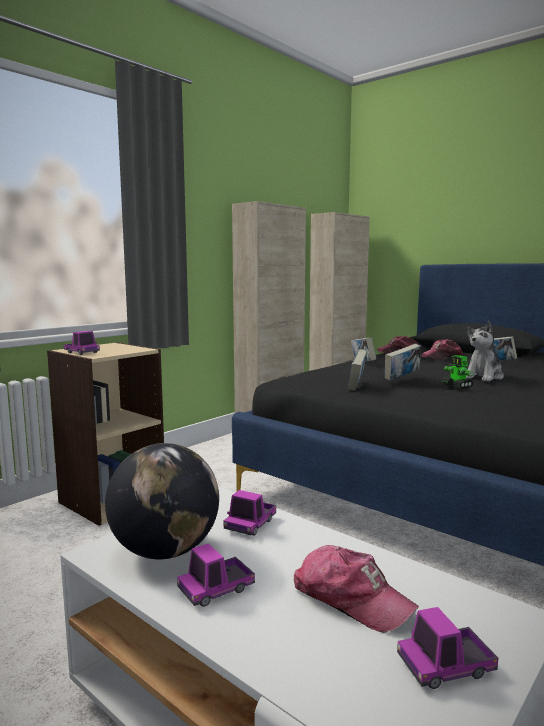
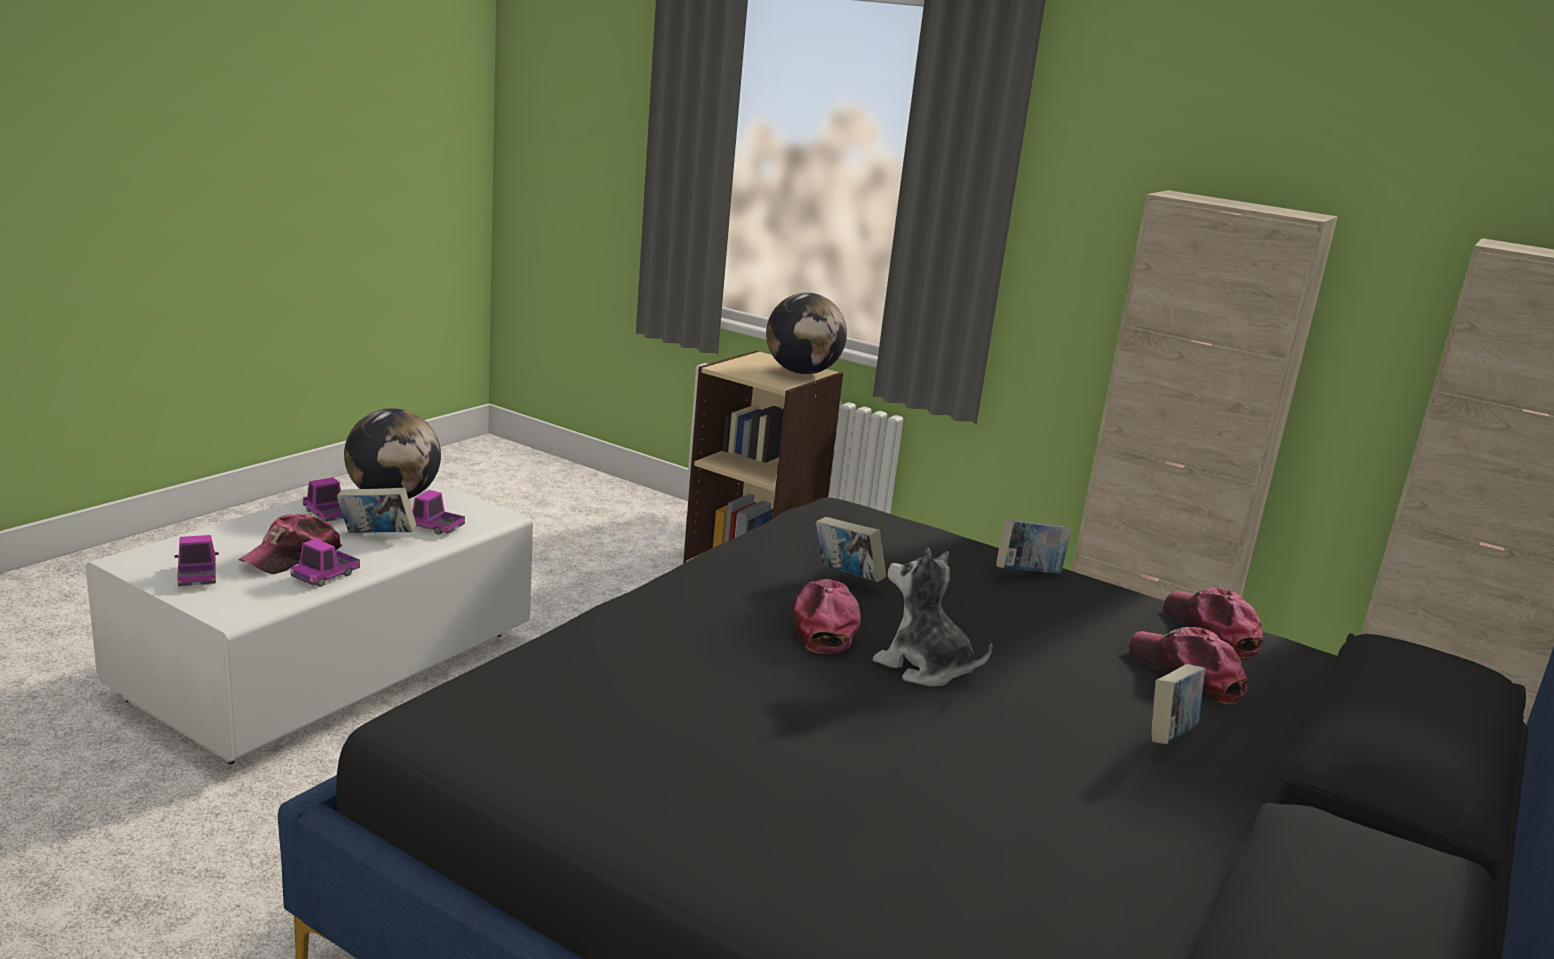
camera: 80 degrees right, 10 degrees up
(81, 352) = (741, 362): toy truck -> toy truck (326, 576)
(115, 346) = (802, 372): none -> globe
(357, 386) = (790, 544): book -> book (377, 536)
(457, 386) = (822, 625): toy robot -> cap

